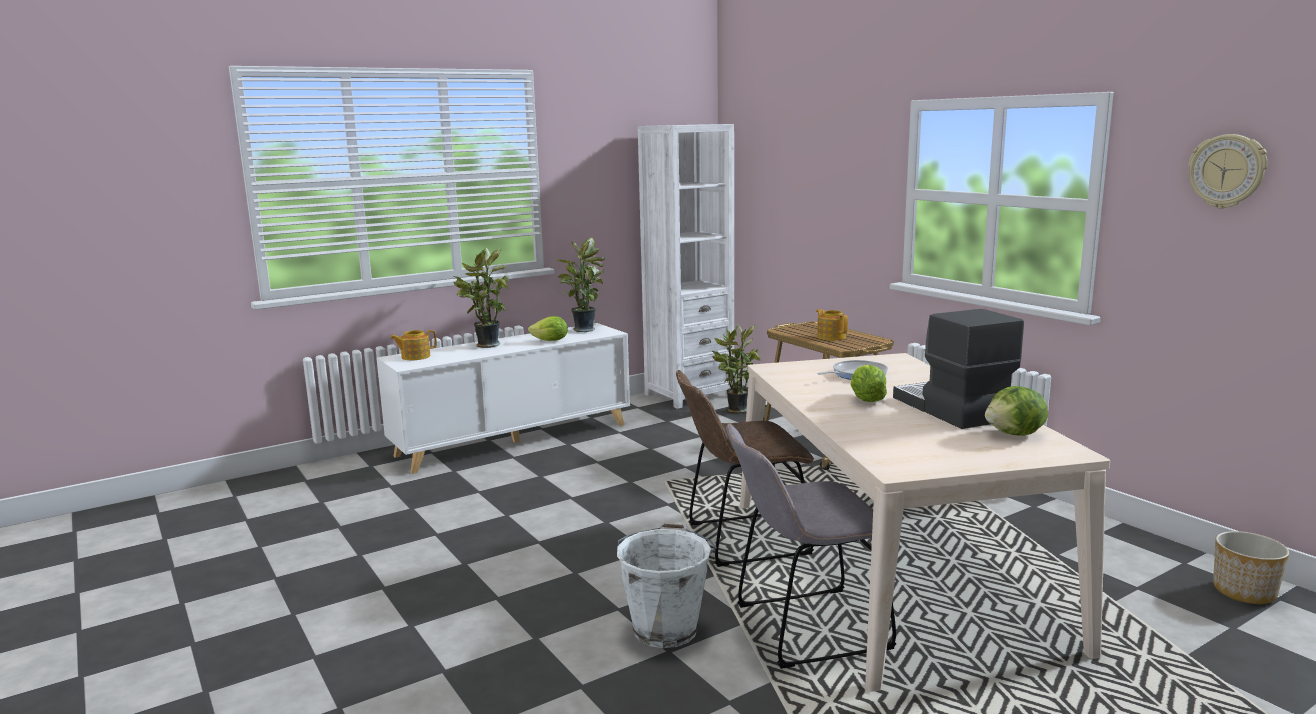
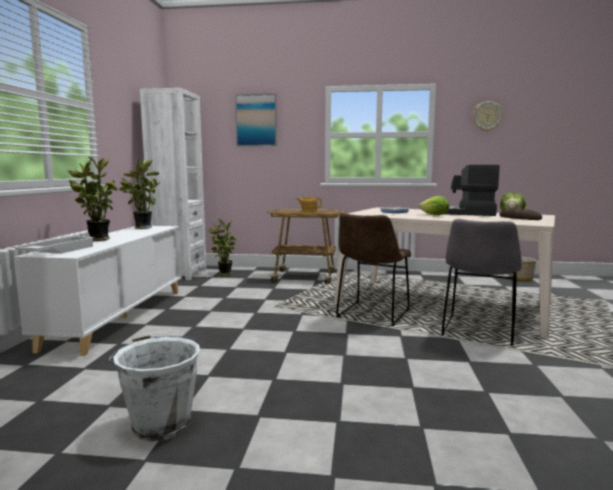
camera: 50 degrees left, 5 degrees down
(415, 357) = (56, 251): teapot -> white tray
(550, 341) = (141, 233): lettuce -> none
(666, 628) = (443, 354): white bucket -> white bucket (161, 423)
(815, 161) = (256, 120): none -> picture
(962, 448) = (520, 218): none -> bread

